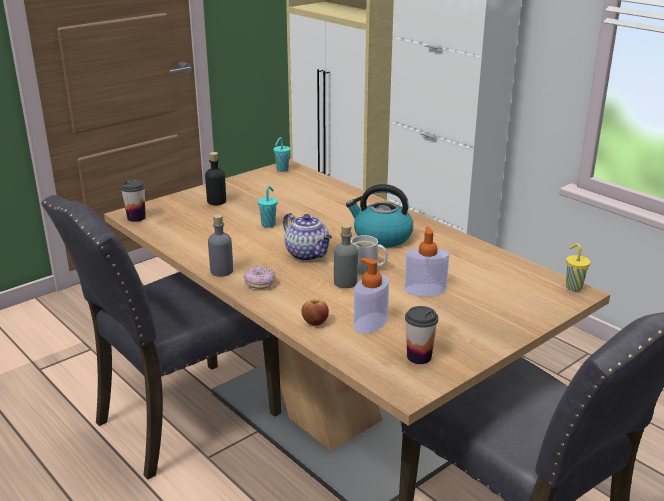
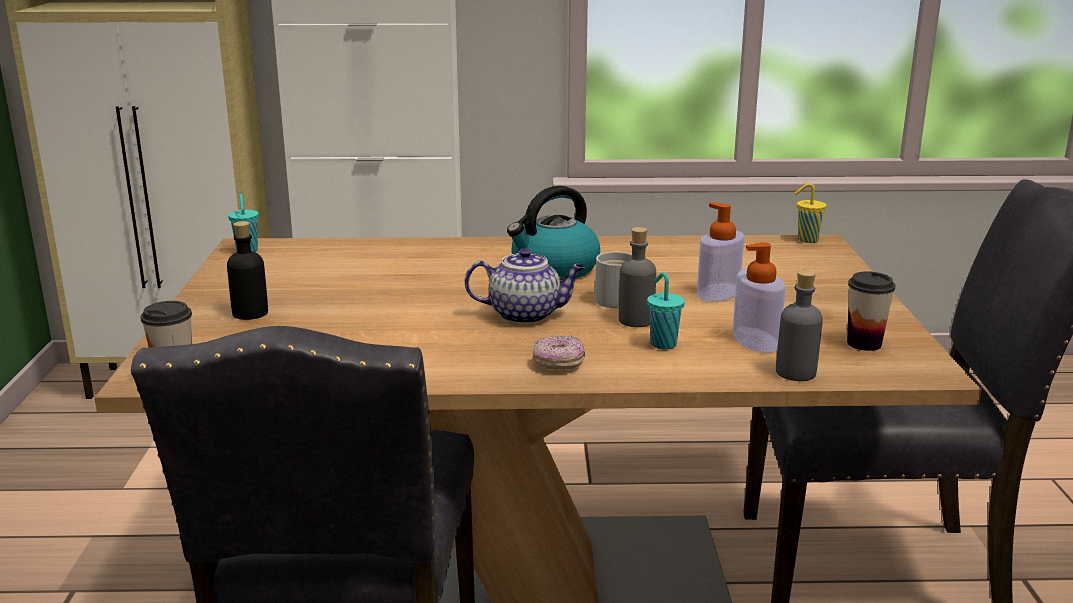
camera: 50 degrees left, 5 degrees down
(221, 271) = (477, 374): grey bottle -> grey bottle (796, 372)
(269, 224) = (395, 307): turquoise cup -> turquoise cup (662, 344)
(315, 322) = (711, 366): apple -> none

